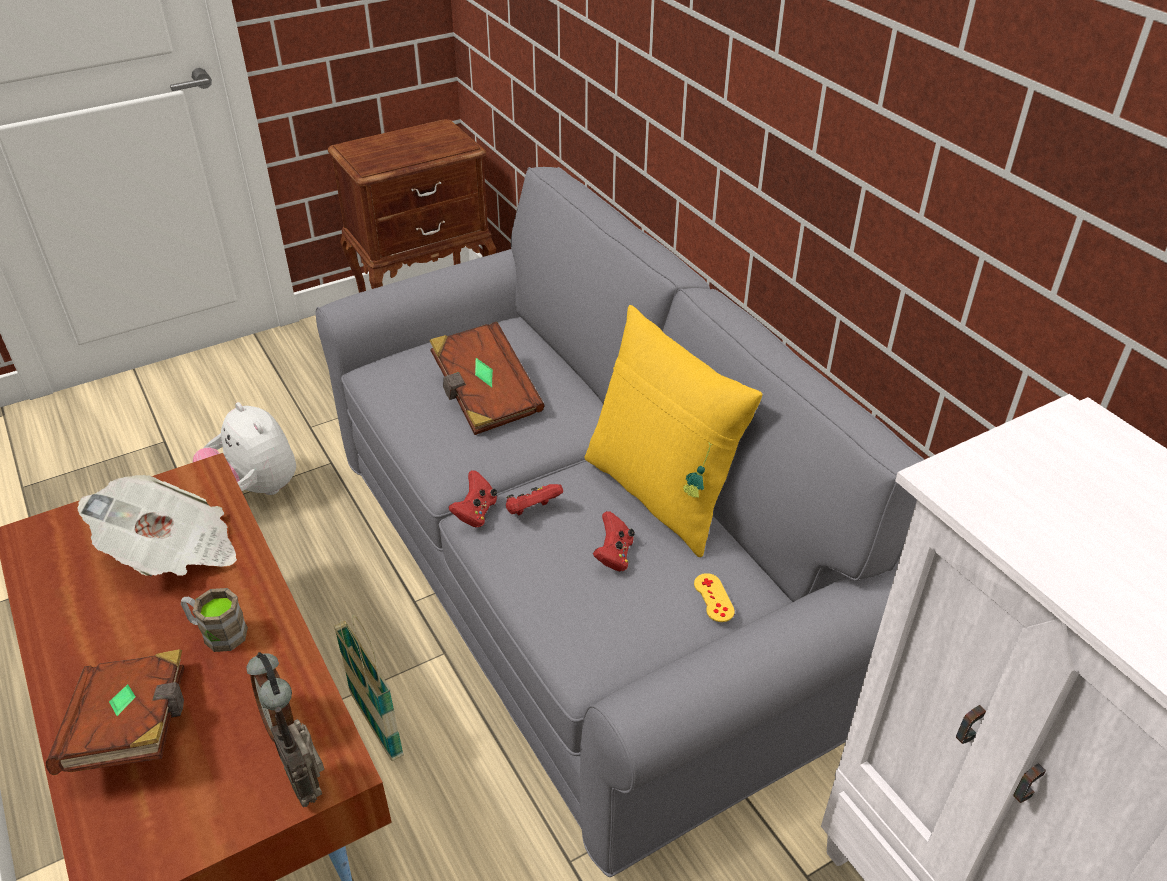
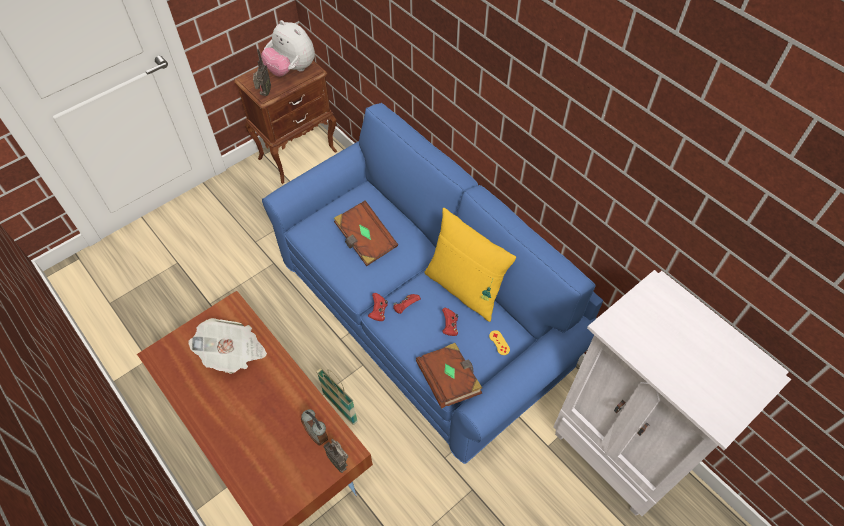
camera: 10 degrees left, 15 degrees up
(134, 728) = (250, 447): brown book -> brown book (449, 380)
(217, 632) = (271, 393): brown mug -> none
(254, 490) = (238, 286): plush toy -> plush toy (291, 70)
(370, 165) = (264, 94): none -> radio
(584, 584) = (422, 316): grey sofa -> blue sofa

